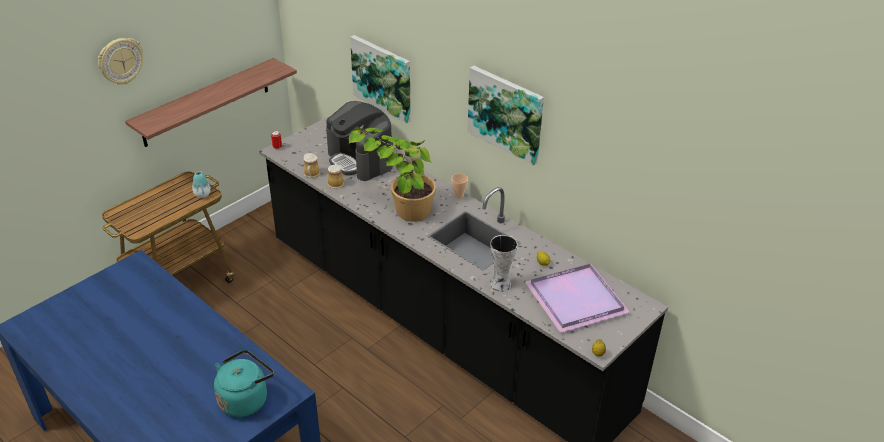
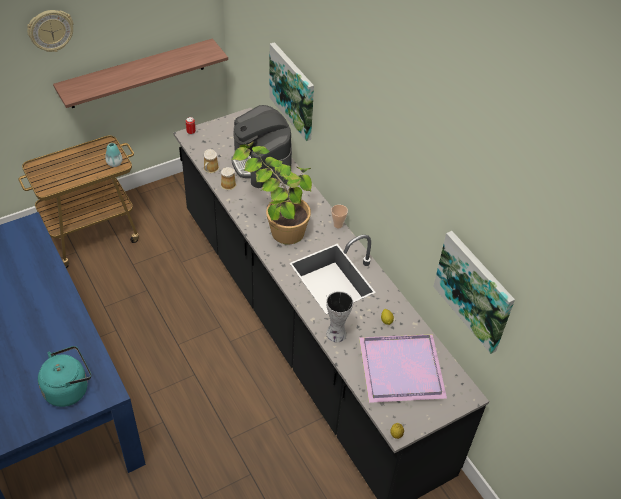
camera: 15 degrees right, 10 degrees up
(506, 114) = (383, 168): picture -> picture (474, 291)

